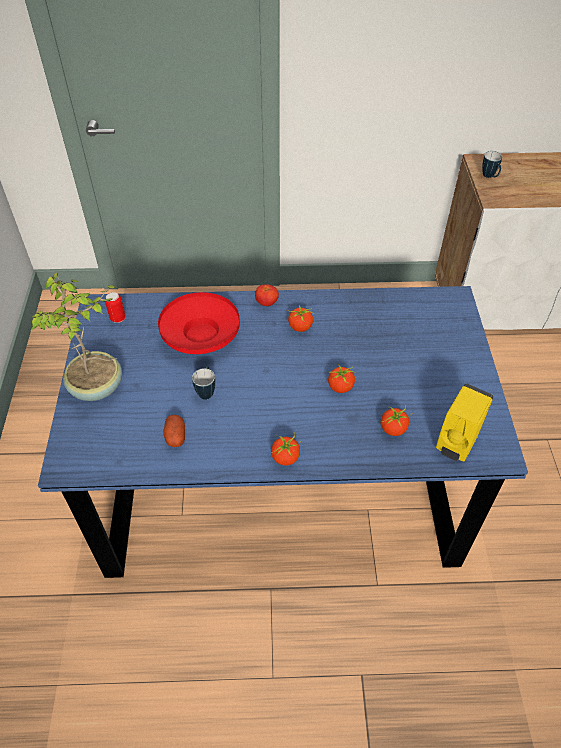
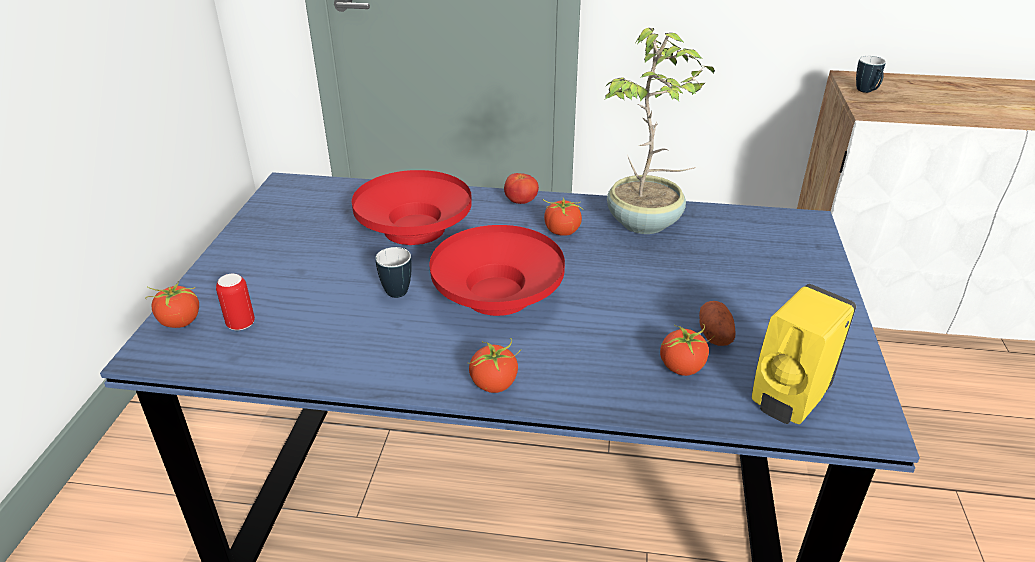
camera: 10 degrees right, 15 degrees down
(98, 388) = (246, 268): potted plant -> potted plant (645, 223)
(118, 318) = (308, 199): can -> can (241, 324)
(175, 436) = (332, 336): potato -> potato (714, 334)
(271, 388) = (497, 295): none -> red bowl
(340, 387) = (606, 305): tomato -> tomato (180, 322)

